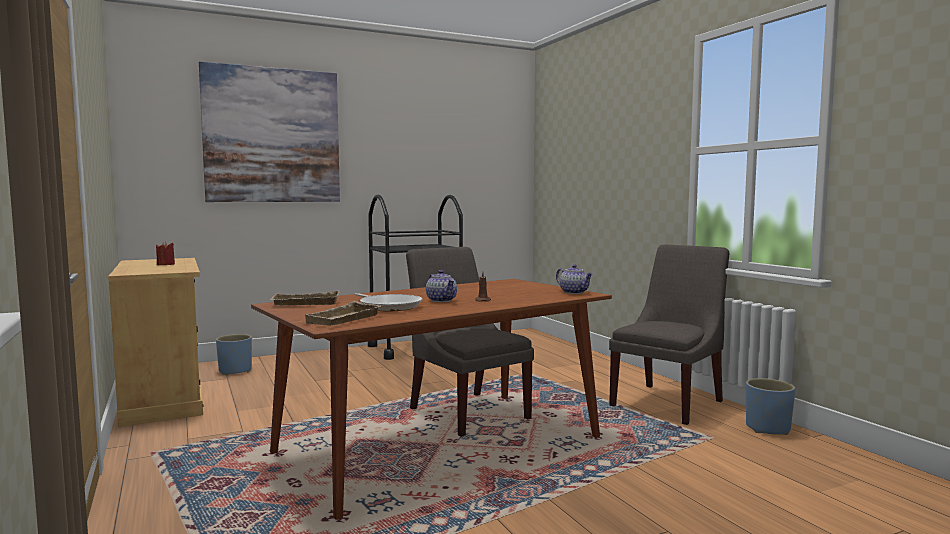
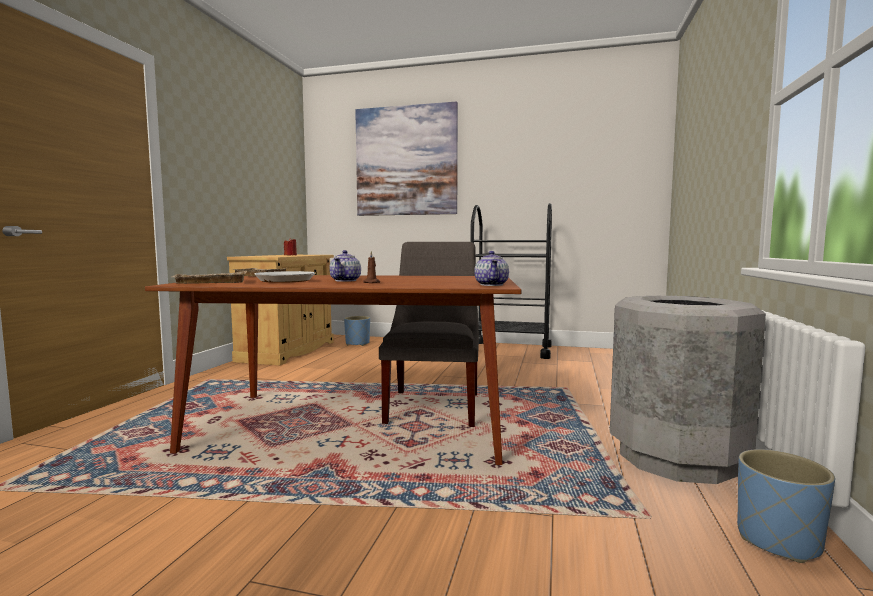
camera: 40 degrees right, 0 degrees up
(669, 402) = (677, 457): grey chair -> grey trash can

